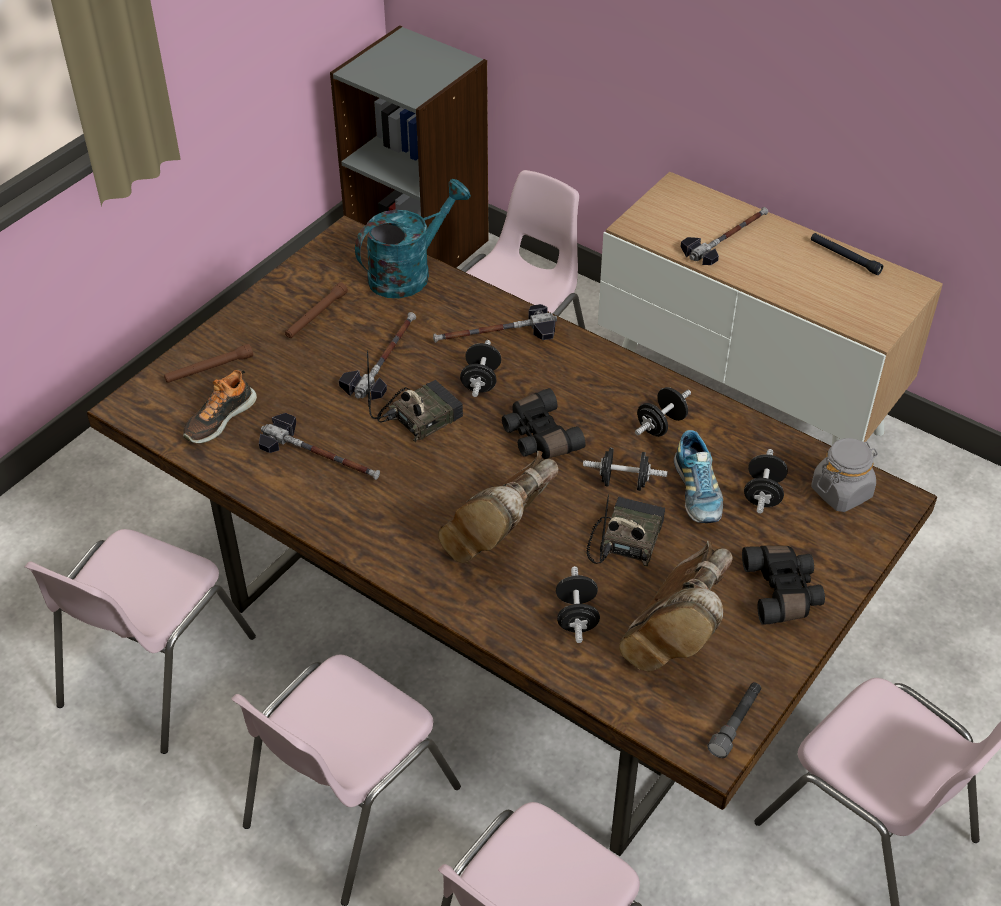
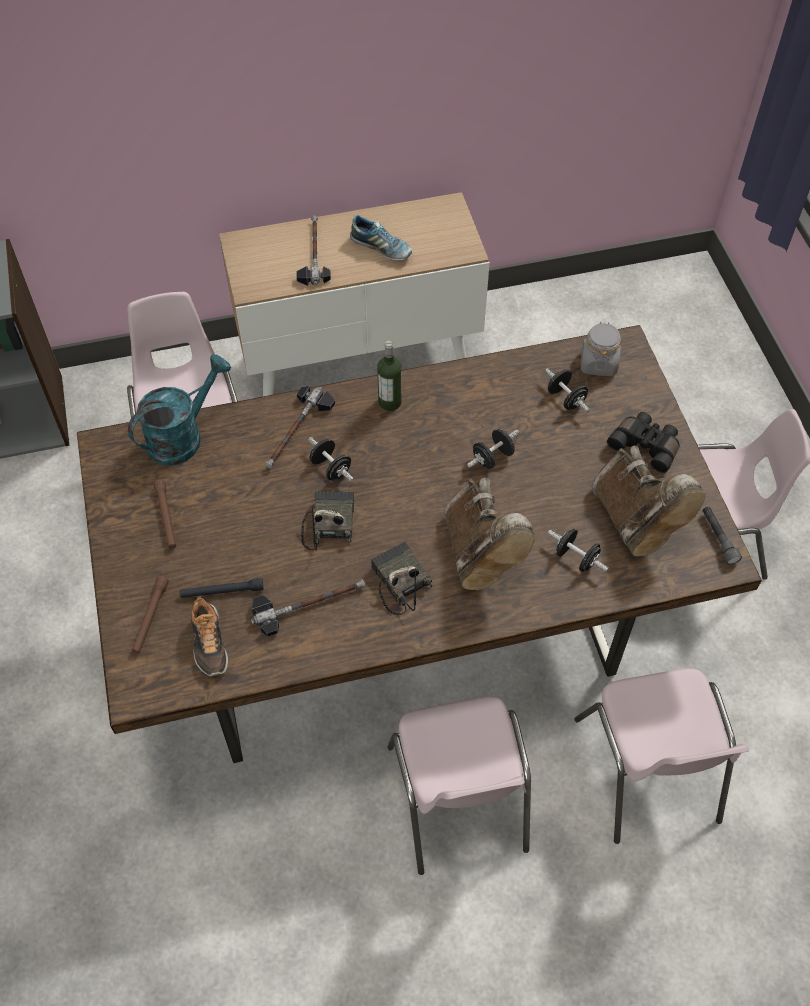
camera: 50 degrees left, 10 degrees up
(153, 672) = (240, 852): pink chair -> none
(384, 359) = (253, 507): hammer -> none
(408, 272) = (182, 436): turquoise watering can -> turquoise watering can turned 45 degrees clockwise
(538, 437) = (412, 473): black binoculars -> none
(600, 373) = (389, 402): none -> bottle
(625, 539) = (538, 490): radio -> radio (398, 582)
(661, 425) = (464, 405): black dumbbell -> none
(697, 492) = (535, 428): shoe -> shoe (381, 248)
(844, 257) = (393, 215): black flashlight -> black flashlight (222, 591)

